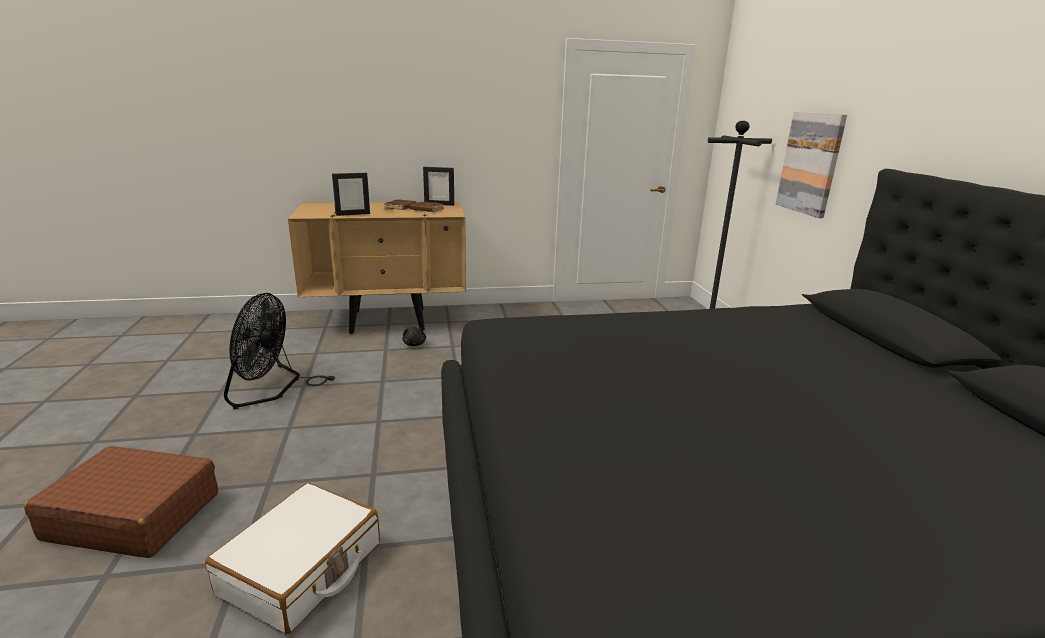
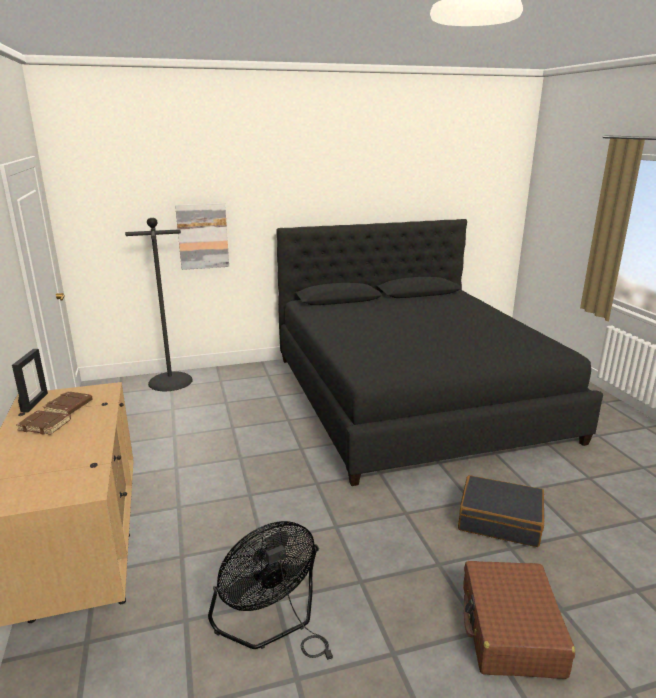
camera: 95 degrees left, 0 degrees up
(278, 385) = (279, 624): black fan -> black fan turned 150 degrees clockwise
(302, 569) = (500, 520): white suitcase -> black suitcase
(353, 214) = (89, 450): picture frame -> none
(414, 344) = (169, 535): black plush toy -> none

